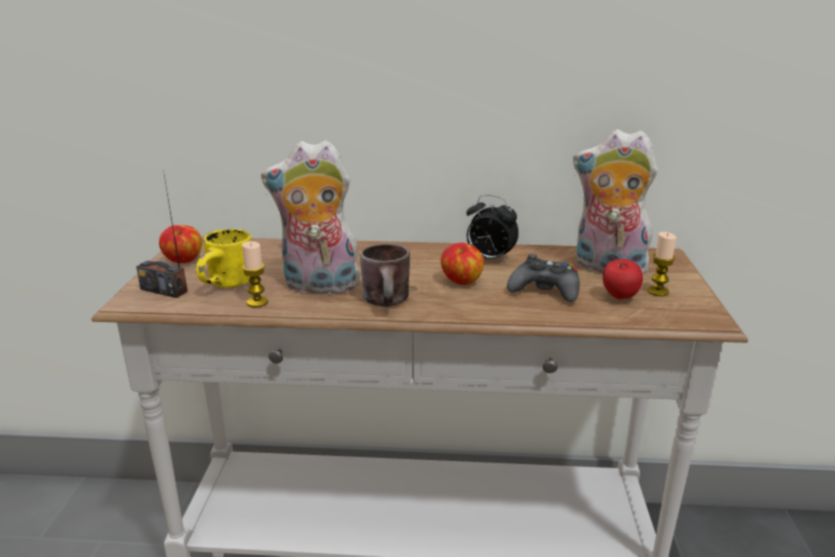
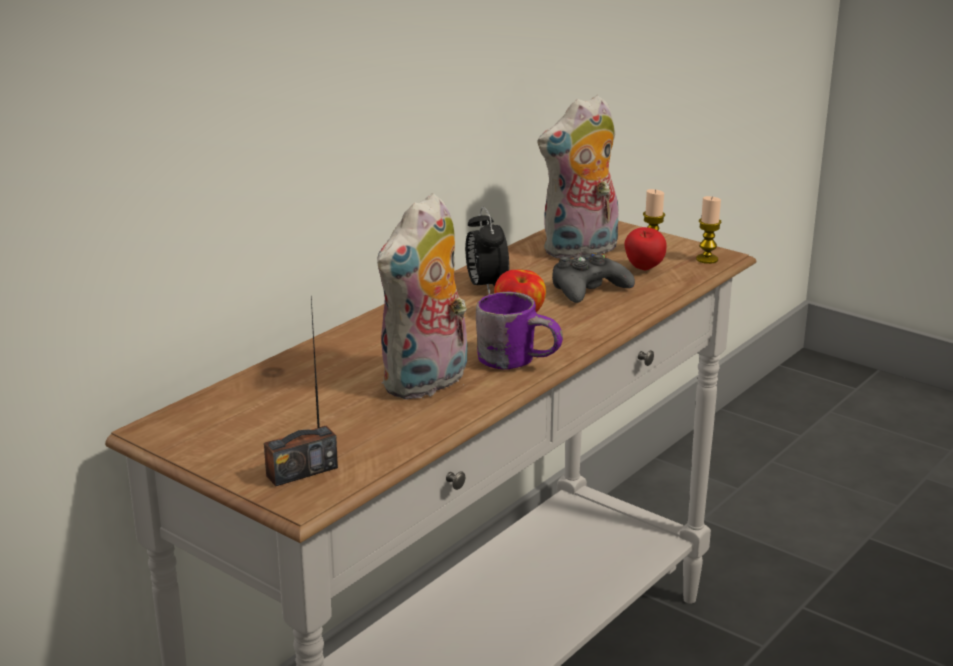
camera: 55 degrees left, 0 degrees up
(183, 261) = (222, 443): apple -> none
(230, 285) = (347, 429): yellow mug -> none
(257, 302) = (420, 424): candle -> candle (707, 259)
(390, 302) = (519, 360): brown mug -> purple mug
(489, 259) = (486, 287): alarm clock -> alarm clock turned 105 degrees clockwise

